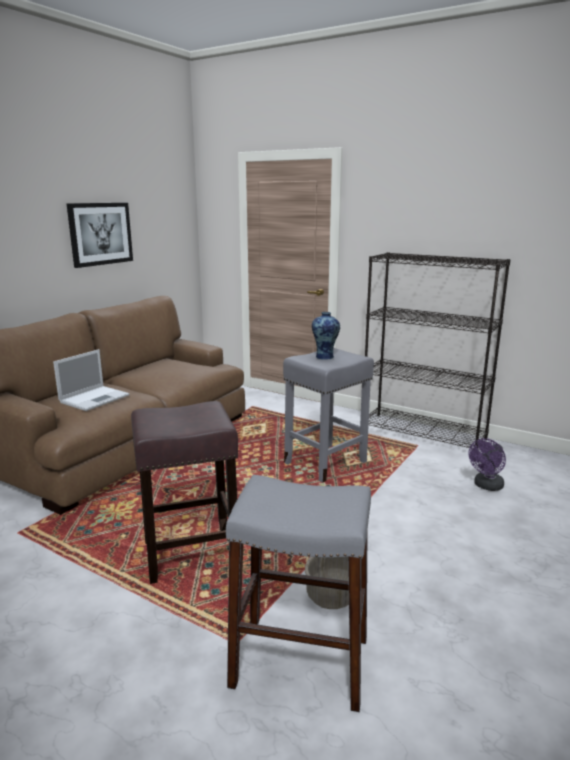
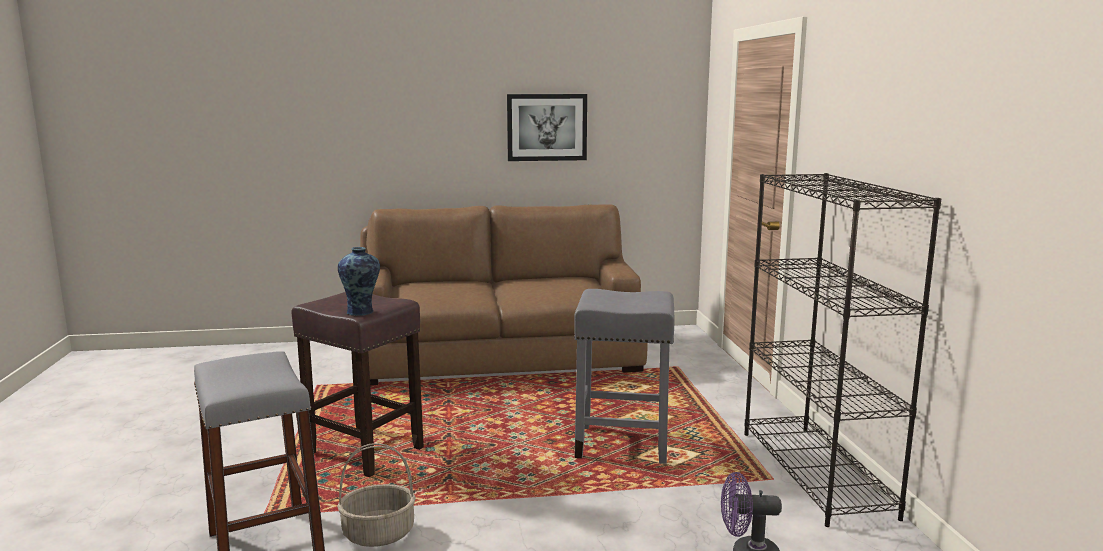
camera: 50 degrees right, 5 degrees down
(95, 398) = (442, 291): laptop -> none
(325, 357) = (626, 298): vase -> vase (361, 312)

